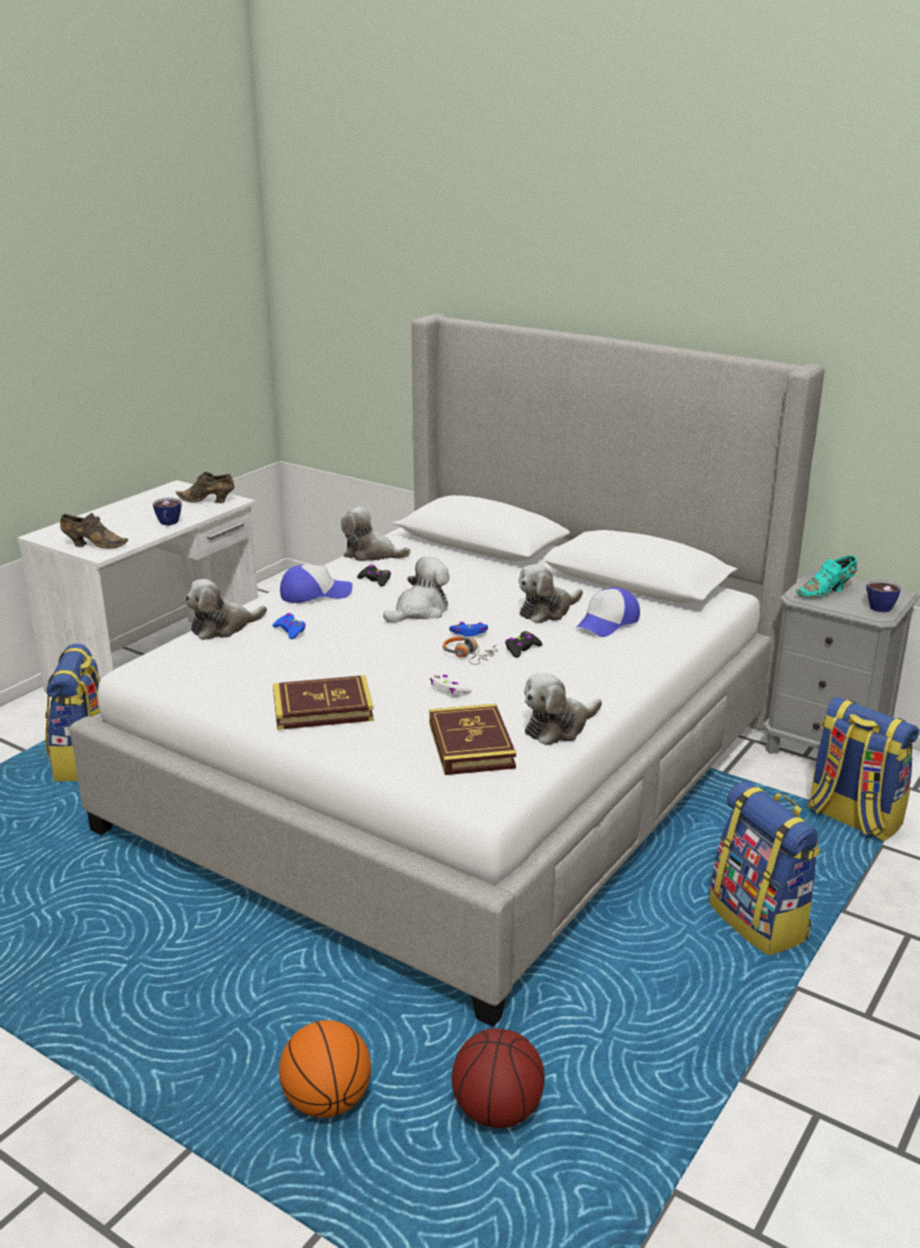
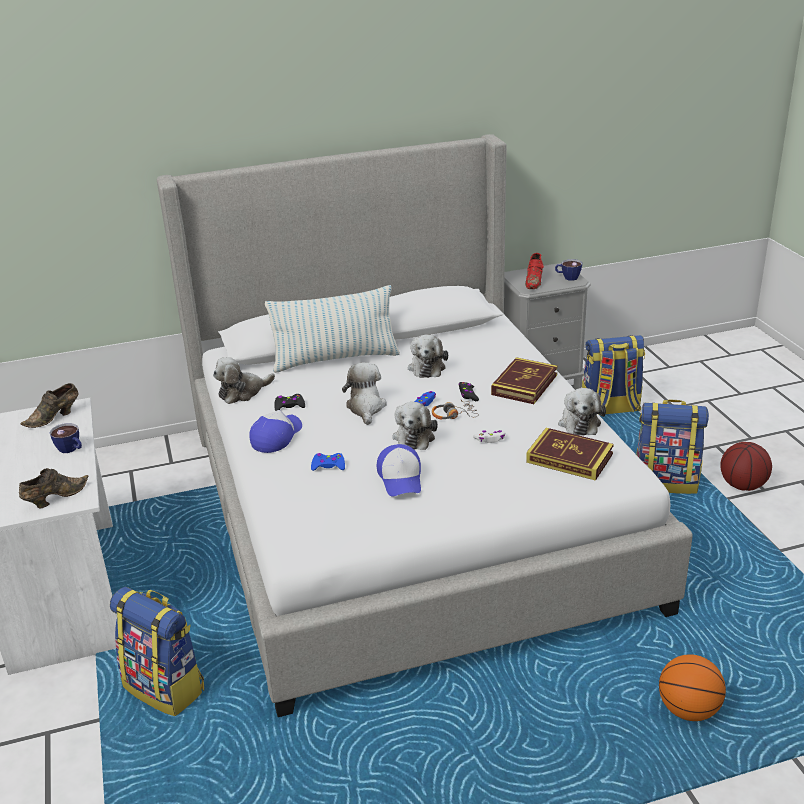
camera: 50 degrees left, 5 degrees up
(223, 627) = (276, 493): plush toy -> plush toy (414, 436)
(322, 708) = (460, 493): book -> book (524, 384)
(491, 567) = (335, 359): none -> pillow
(497, 1111) = (744, 645): basketball -> basketball (743, 485)
(607, 623) = (470, 355): cap -> cap (401, 478)
(826, 592) = (534, 281): turquoise shoe -> red shoe

